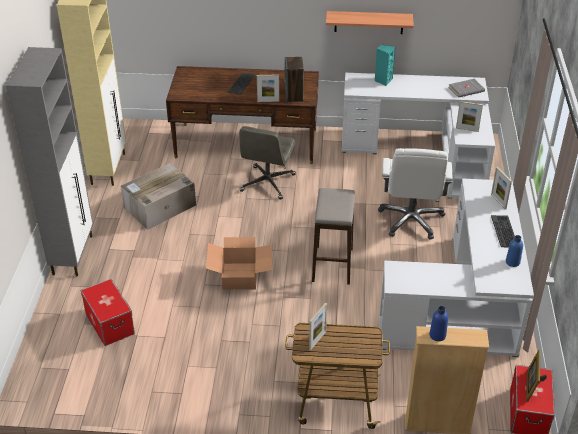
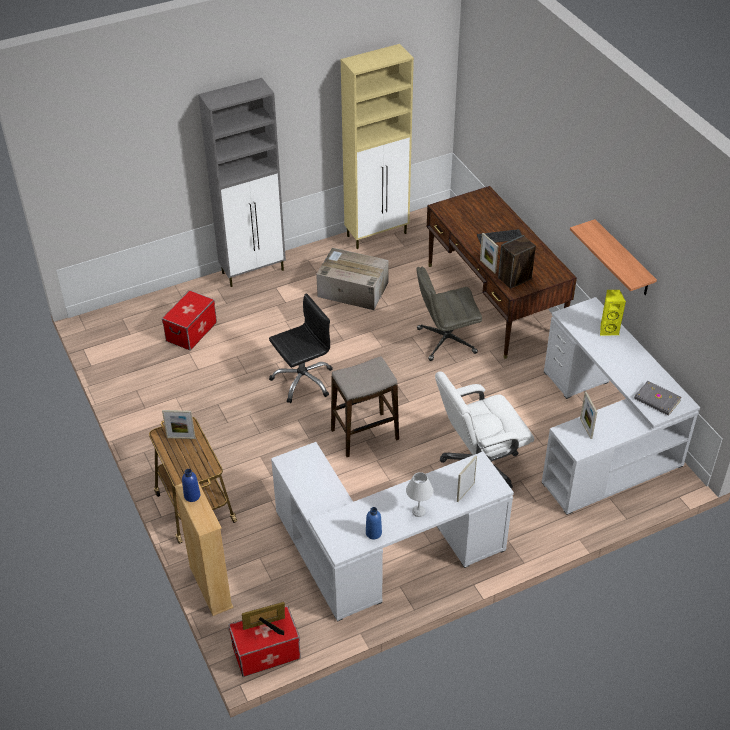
camera: 60 degrees right, 5 degrees up
(240, 276) = (302, 380): cardboard box -> black office chair
(383, 80) = (608, 329): turquoise speaker -> yellow speaker
(504, 231) = (418, 512): keyboard -> white table lamp

